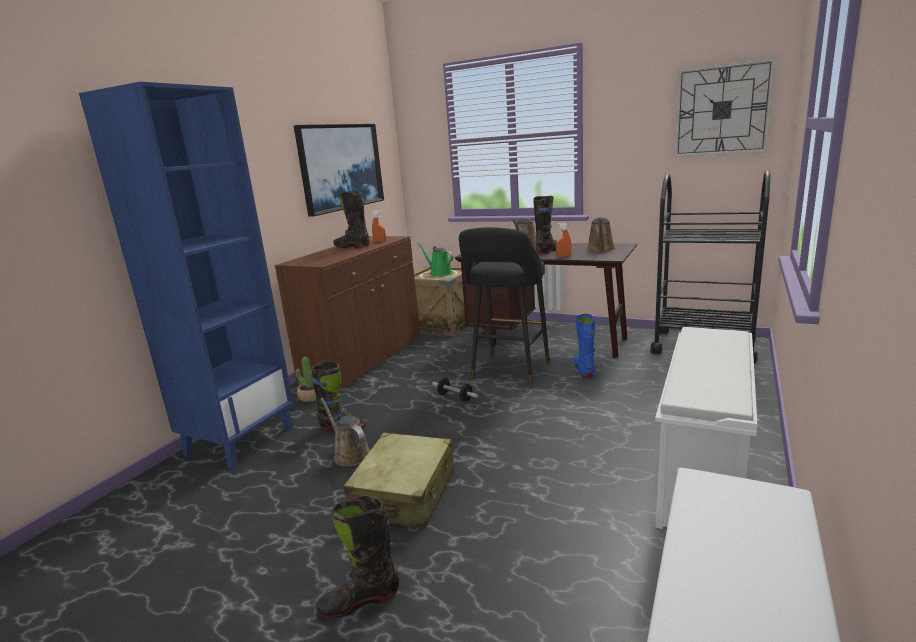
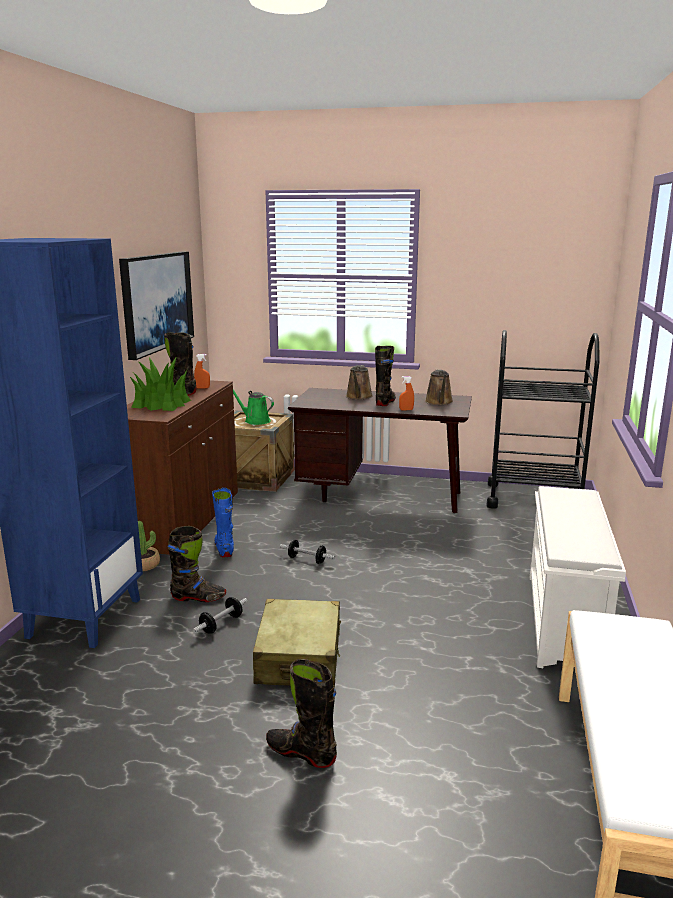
camera: 15 degrees left, 0 degrees up
(333, 254) = (161, 404): none -> potted plant
(349, 454) = (221, 624): brown watering can -> dumbbell
(359, 601) = (301, 753): black boot -> black boot turned 60 degrees clockwise
(509, 372) = (352, 531): black stool -> none
(584, 370) = (428, 527): blue boot -> blue boot (224, 549)
(722, 110) = (552, 271): wall clock -> none

